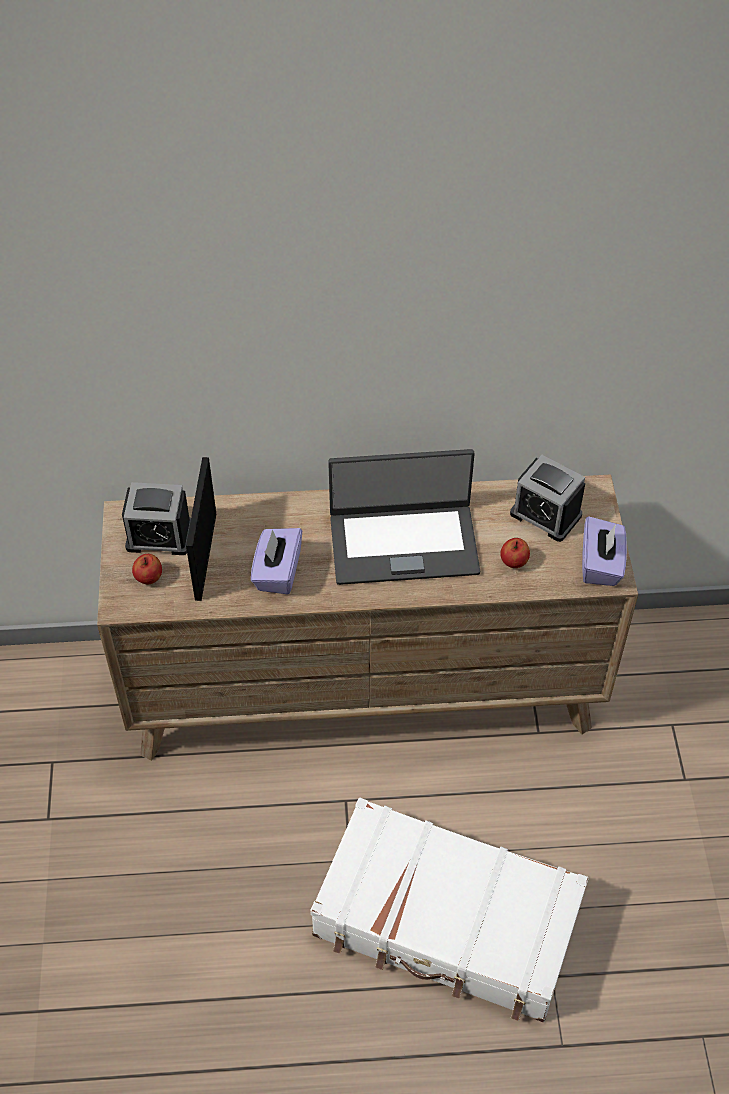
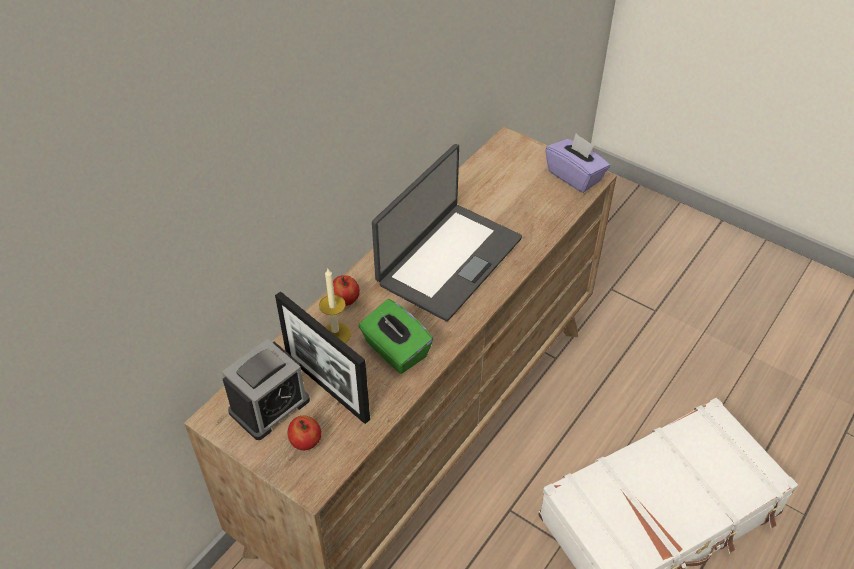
camera: 50 degrees left, 5 degrees down
(257, 526) = (335, 334): none -> candle
(277, 572) = (395, 351): purple tissue box -> green tissue box
(513, 562) = (528, 215): apple -> apple (346, 300)
(545, 514) = (504, 175): alarm clock -> none

